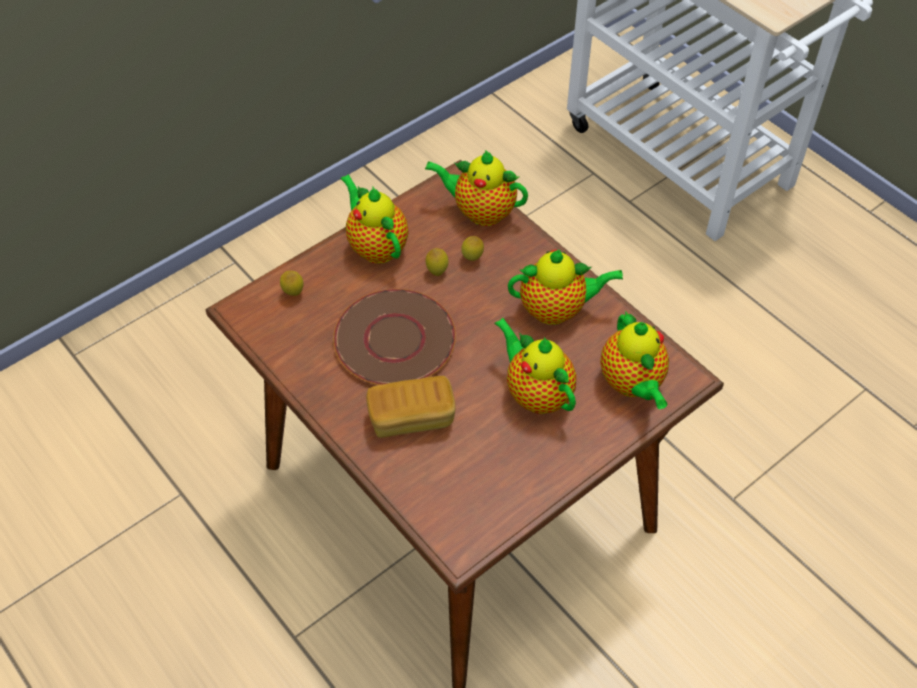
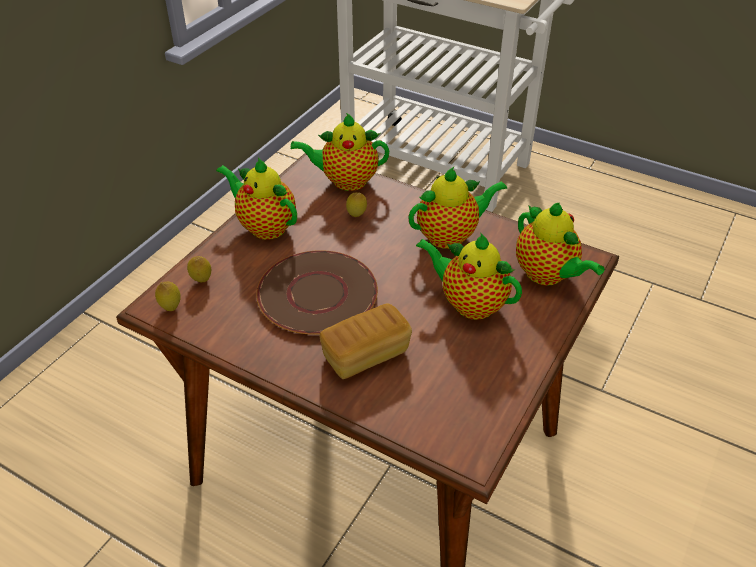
camera: 20 degrees left, 10 degrees down
(437, 272) = (330, 233): lemon -> lemon (171, 307)

